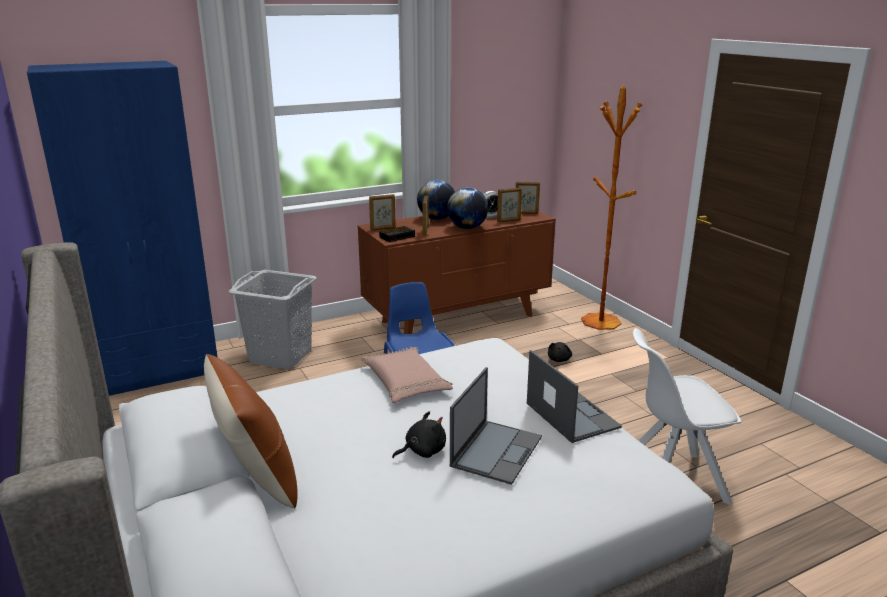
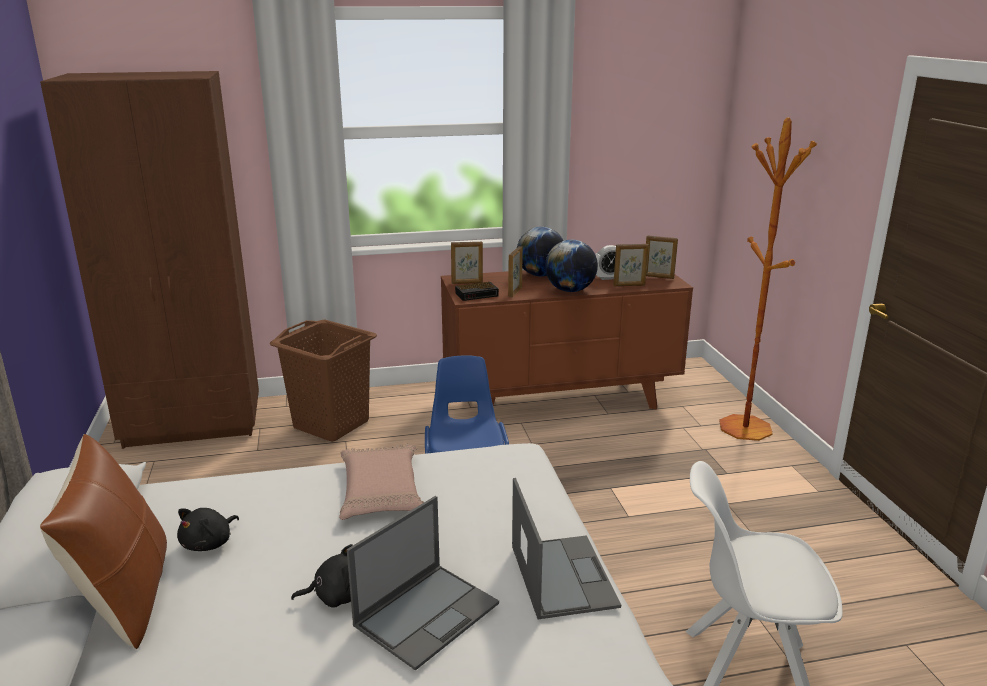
camera: 15 degrees right, 0 degrees up
(157, 371) = (194, 424): blue wardrobe -> brown wardrobe
(280, 356) = (331, 424): grey laundry basket -> brown laundry basket
(559, 359) = (665, 473): black plush toy -> black plush toy (209, 543)

